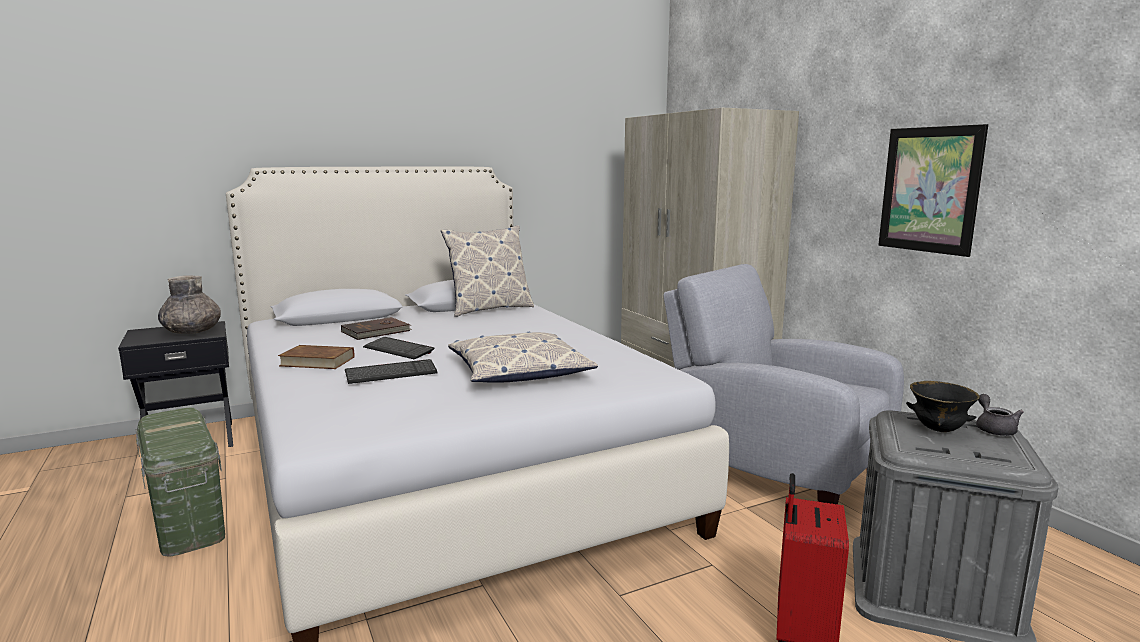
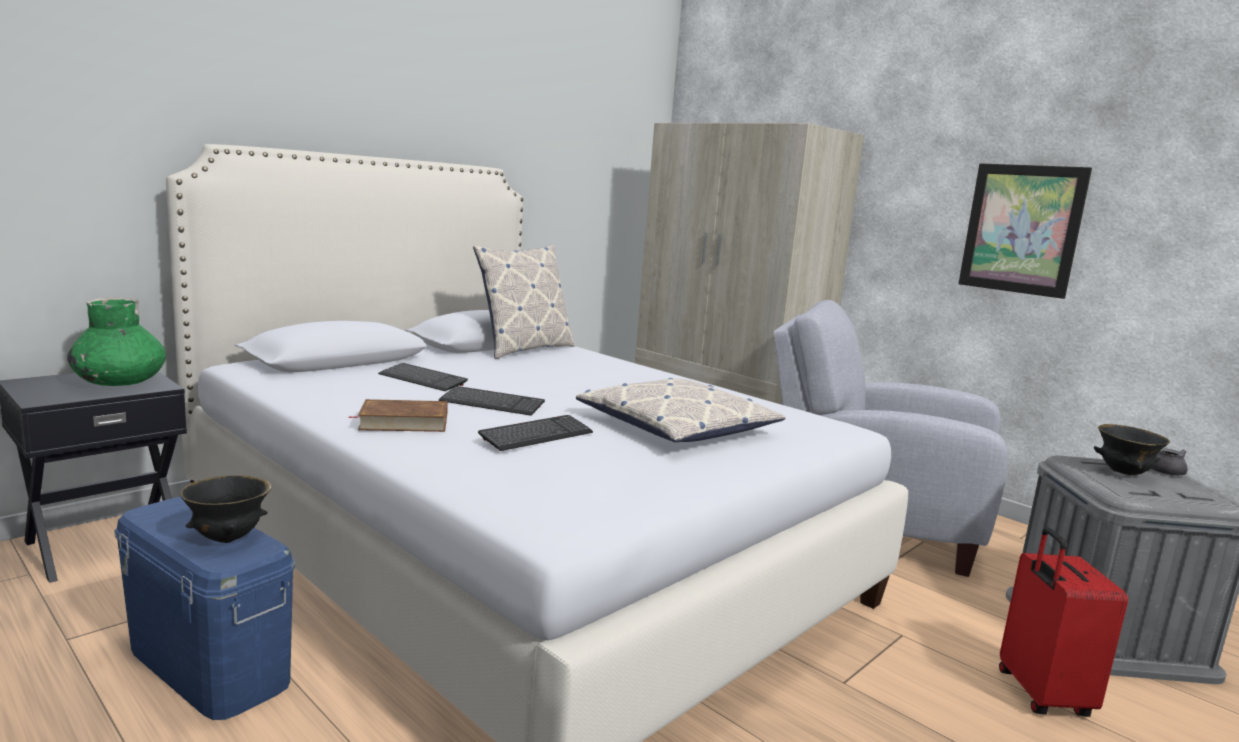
camera: 20 degrees left, 0 degrees up
(182, 436) = (228, 539): none -> black bowl
(187, 522) = (208, 665): green storage box -> blue storage box
(192, 331) = (119, 382): grey vase -> green vase
(377, 331) = (422, 379): brown book -> keyboard

